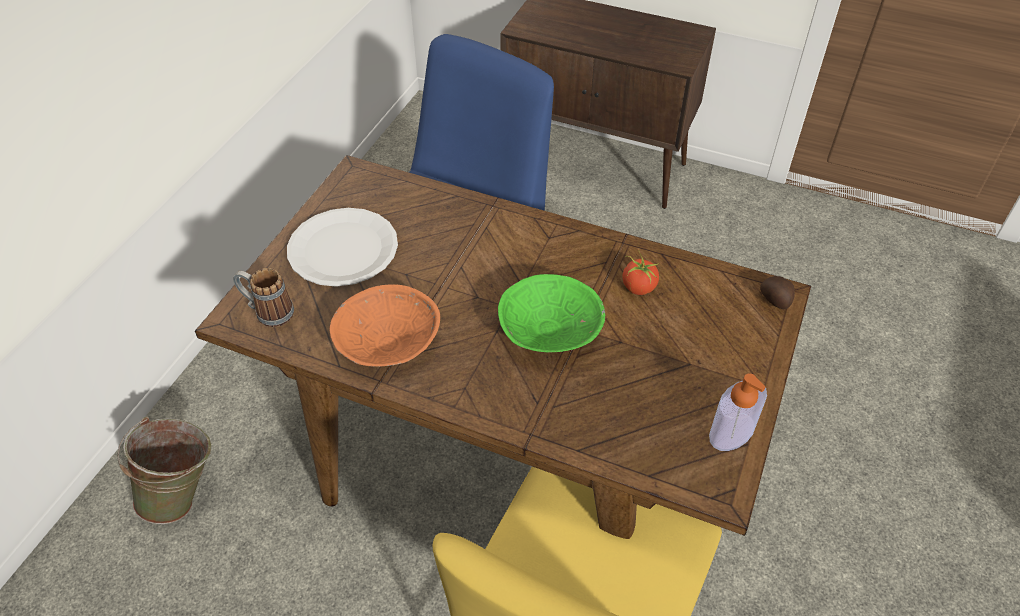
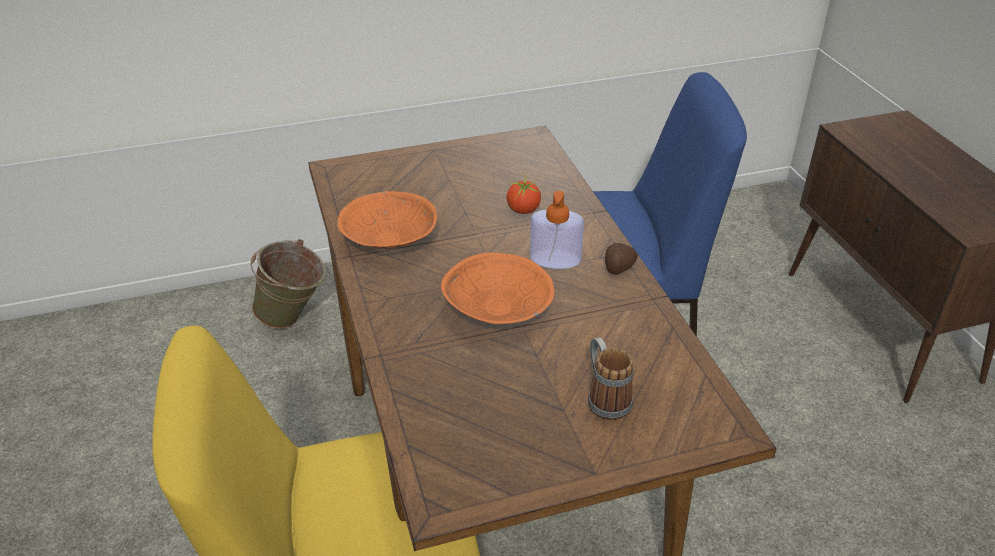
camera: 50 degrees right, 10 degrees down
(268, 312) = (356, 178): mug -> mug (604, 398)
(343, 249) = (452, 174): white plate -> none
(551, 331) = (499, 310): green bowl -> orange bowl
(638, 287) = (612, 334): tomato -> tomato (523, 209)
(731, 431) = (514, 476): soap dispenser -> soap dispenser (555, 259)
(775, 301) = (717, 430): potato -> potato (618, 269)

